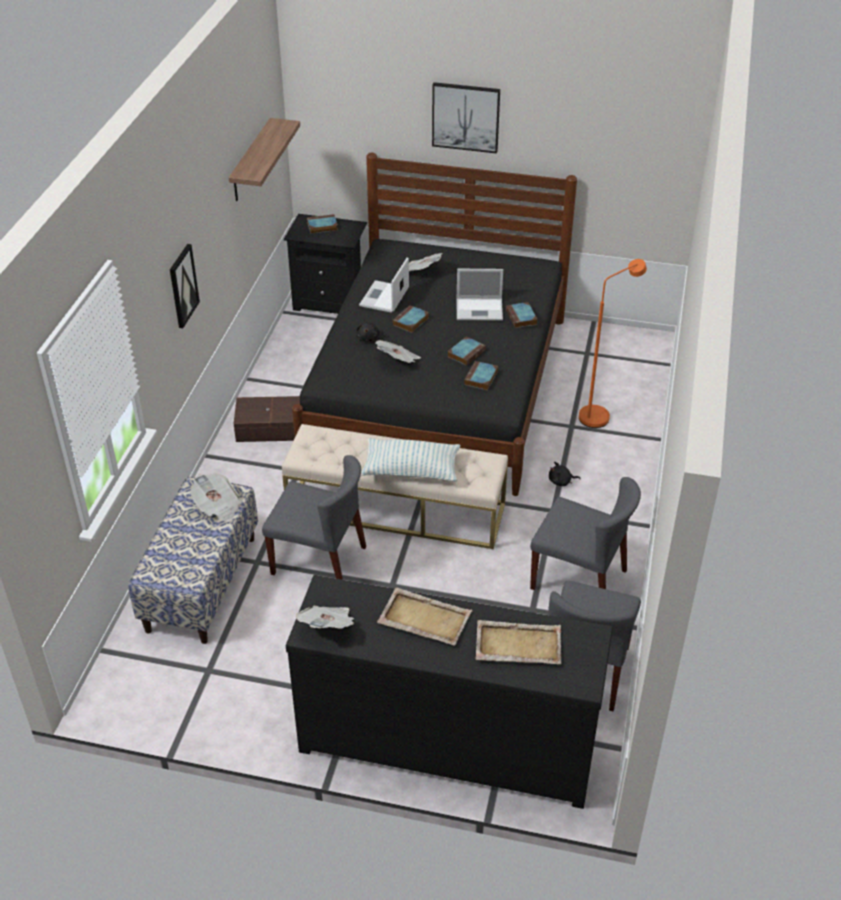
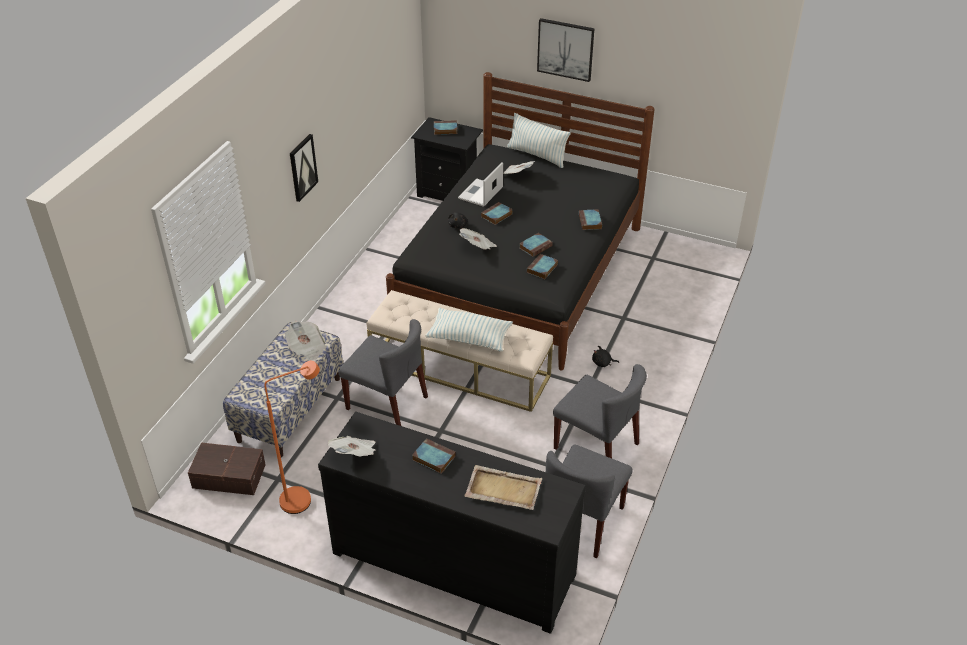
camera: 10 degrees right, 0 degrees up
(251, 161) = (381, 71): shelf -> none
(268, 427) = (373, 290): brown storage box -> brown storage box (228, 475)
(424, 618) = (433, 458): beige tray -> book
(438, 246) = (537, 155): none -> pillow
(480, 309) = (557, 211): laptop -> none
(600, 414) = (650, 311): orange floor lamp -> orange floor lamp (304, 498)

